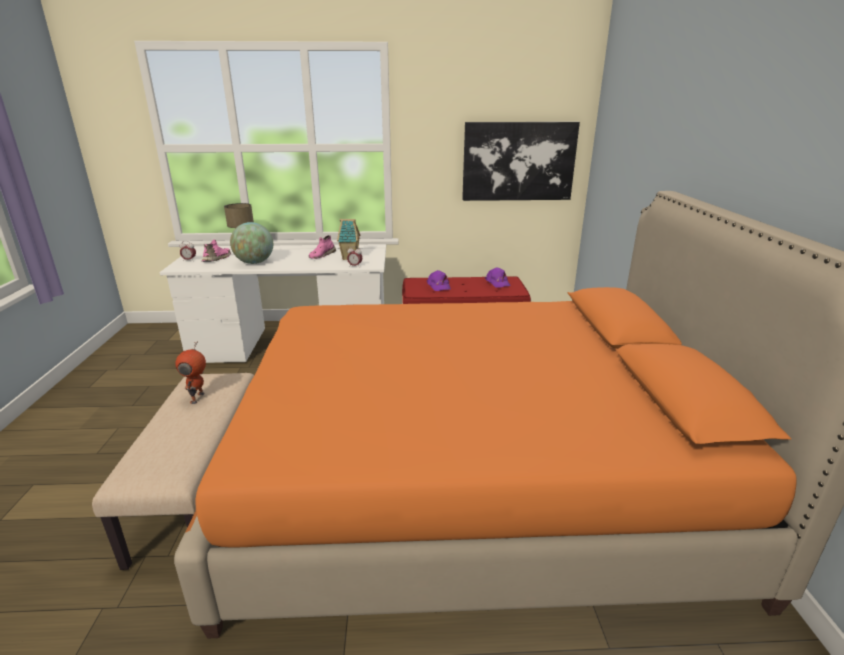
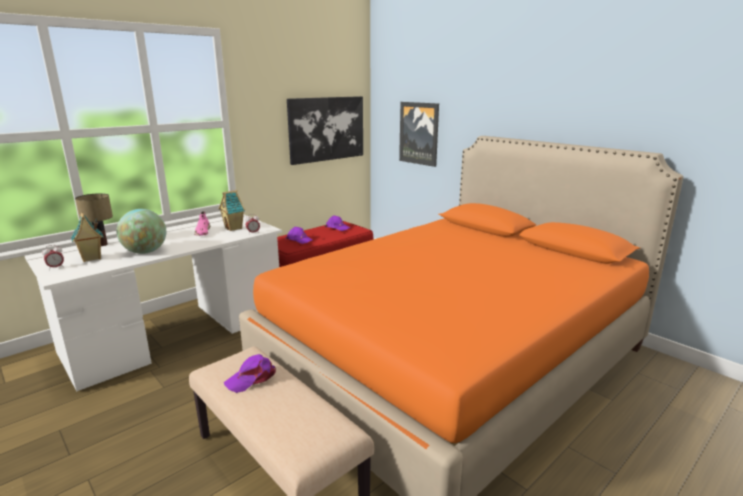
camera: 40 degrees left, 5 degrees down
(198, 398) = (252, 378): toy robot -> purple cap
(218, 259) = (91, 258): pink shoe -> toy house
(624, 178) = (419, 133): none -> picture

